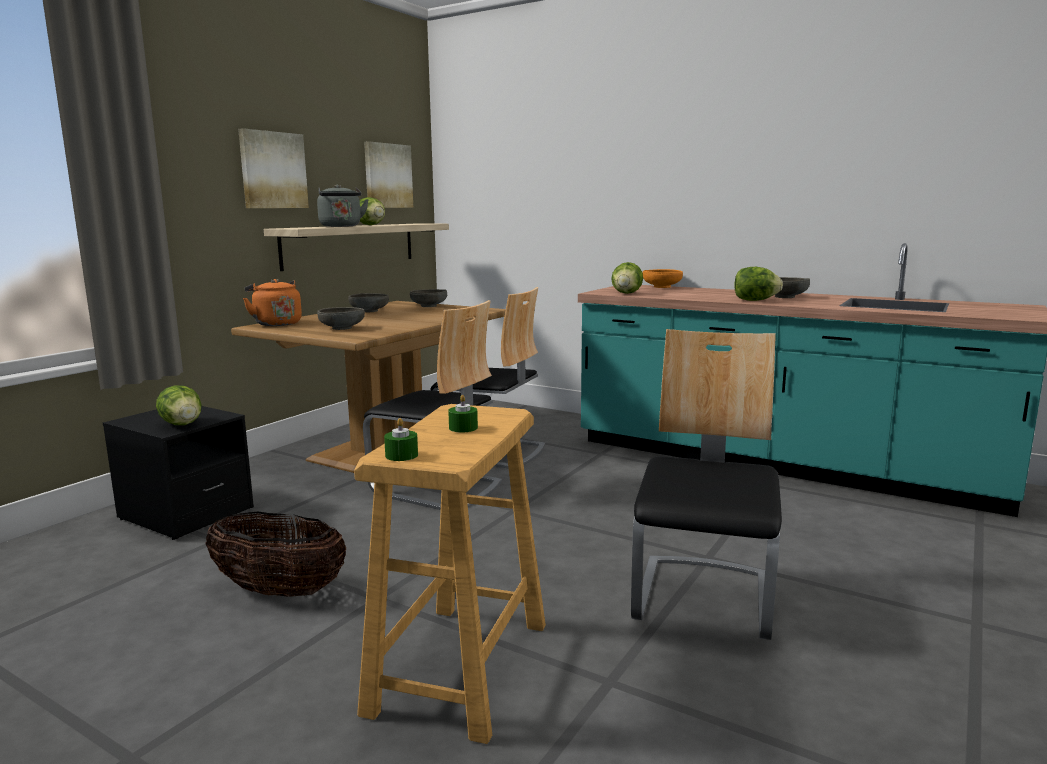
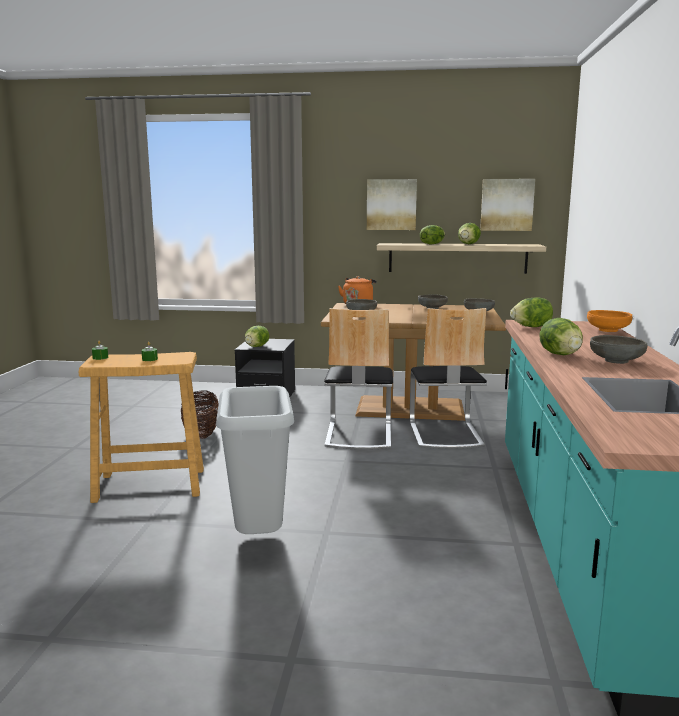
camera: 65 degrees right, 0 degrees up
(341, 226) = (432, 244): grey kettle -> lettuce
(704, 598) = (260, 537): chair -> grey trash can

